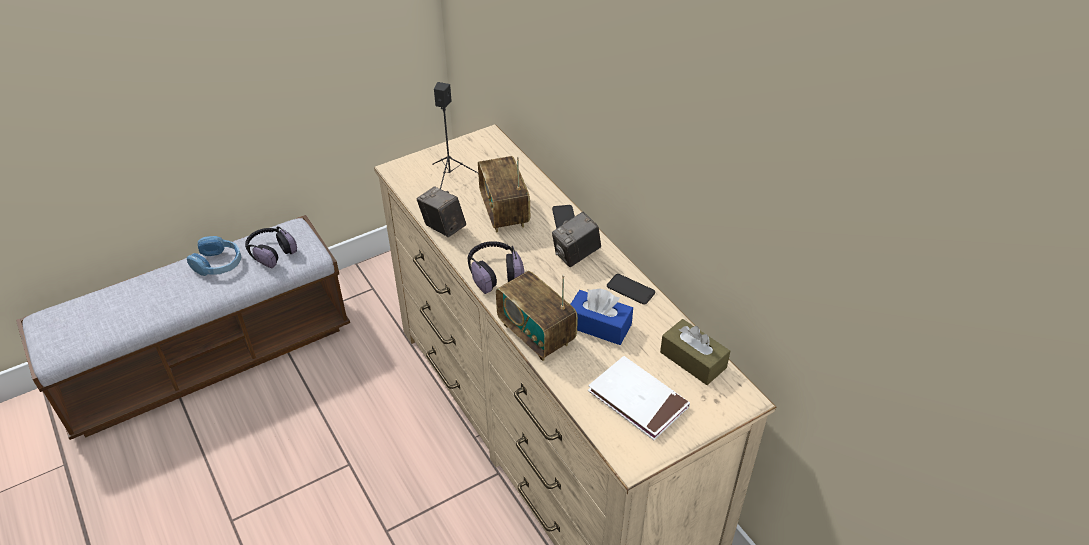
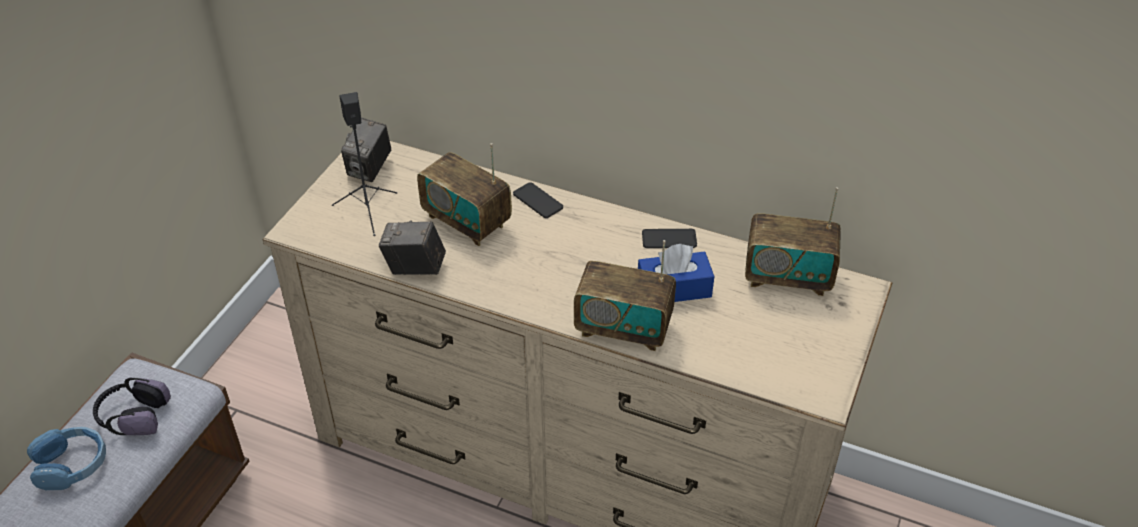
camera: 35 degrees left, 0 degrees up
(494, 273) = (519, 288): headphones -> none
(576, 255) = (584, 231): camera -> camera (369, 169)
(638, 400) = (777, 340): white book -> none
(693, 360) = (787, 277): brown tissue box -> radio

